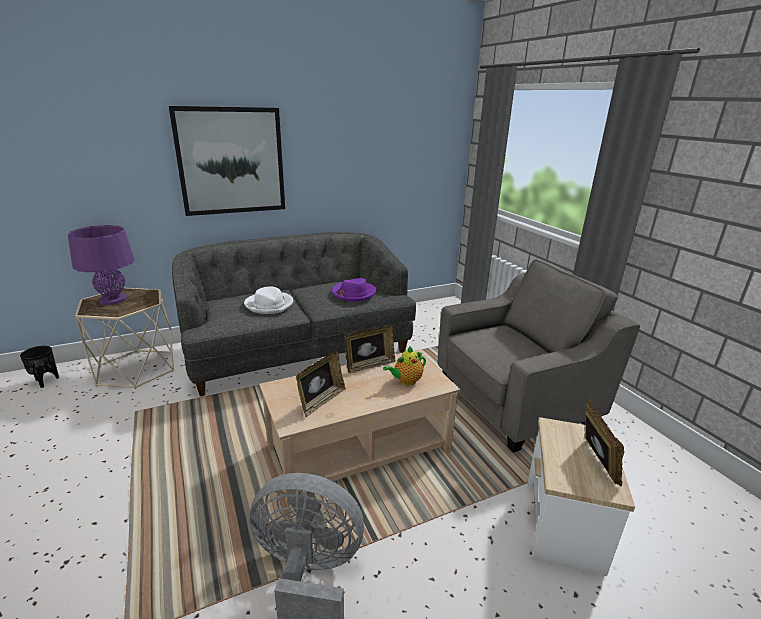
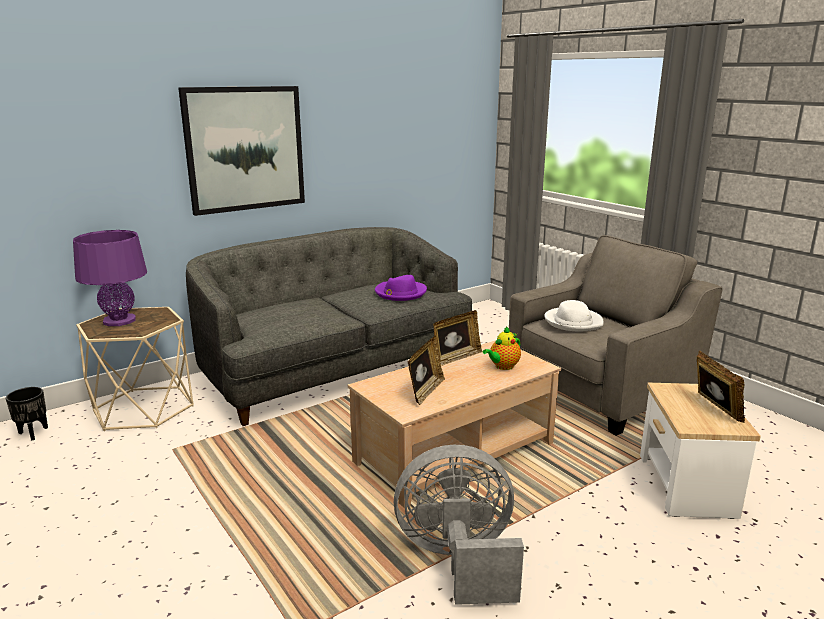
camera: 10 degrees left, 5 degrees down
(269, 305) = (311, 311): white hat -> white hat (573, 322)

